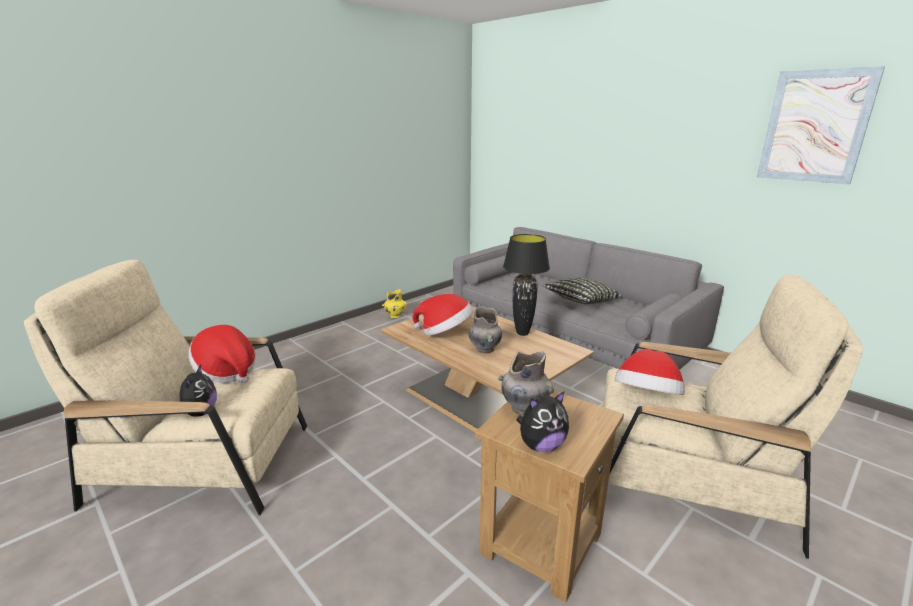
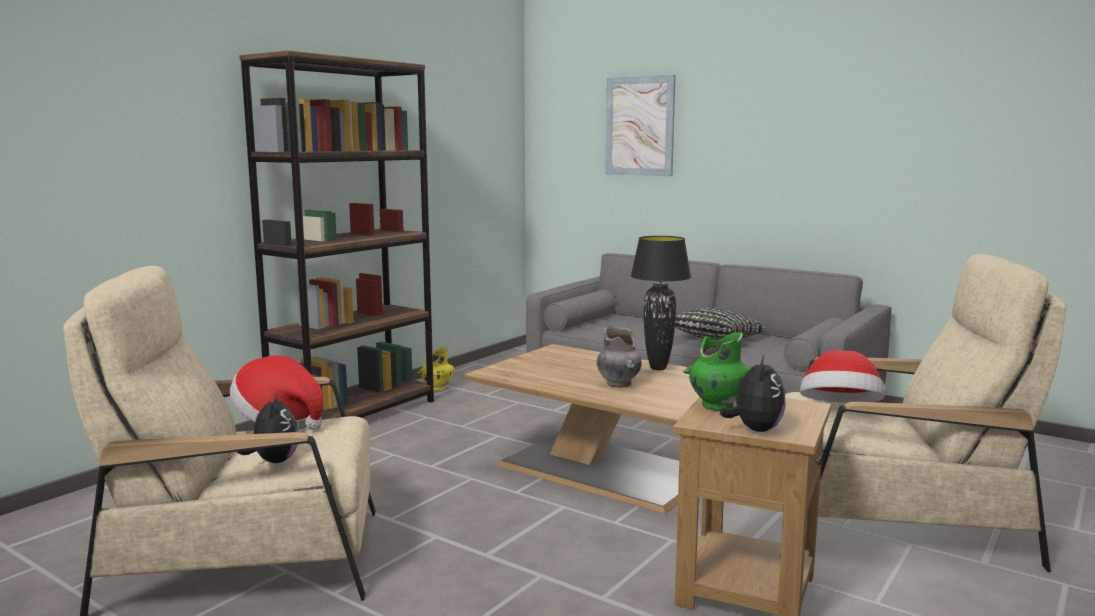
camera: 10 degrees left, 10 degrees down
(333, 336) = (355, 415): none -> brown bookcase
(445, 332) = (555, 372): hat -> none
(523, 408) = (716, 406): grey vase -> green vase
(541, 445) = (755, 429): plush toy -> plush toy turned 45 degrees counterclockwise
(815, 127) = (970, 107): picture -> picture (639, 126)

